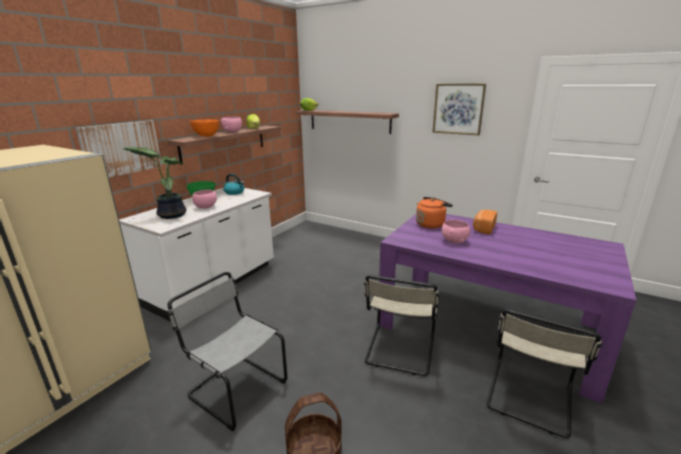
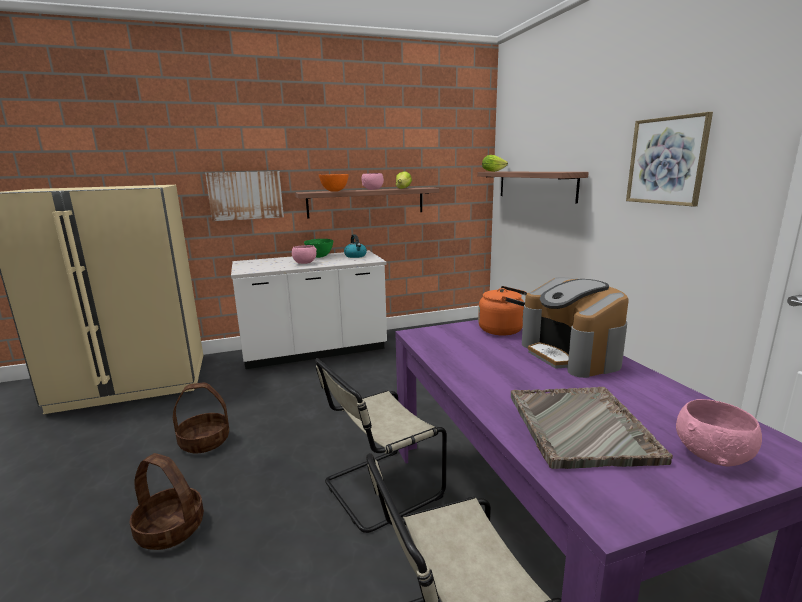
camera: 40 degrees right, 5 degrees down
(171, 214) = (269, 264): potted plant -> none
(235, 388) = (205, 441): grey chair -> basket
(454, 241) = (487, 355): pink bowl -> pink bowl (713, 456)
(483, 228) = (571, 354): bread -> coffee machine
(550, 261) = (580, 428): none -> grey tray

